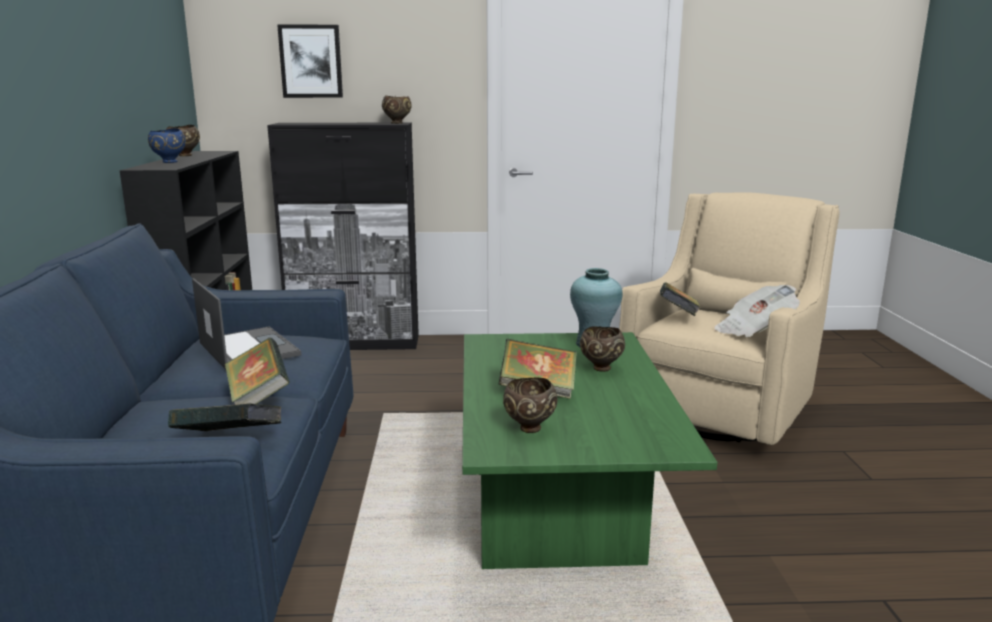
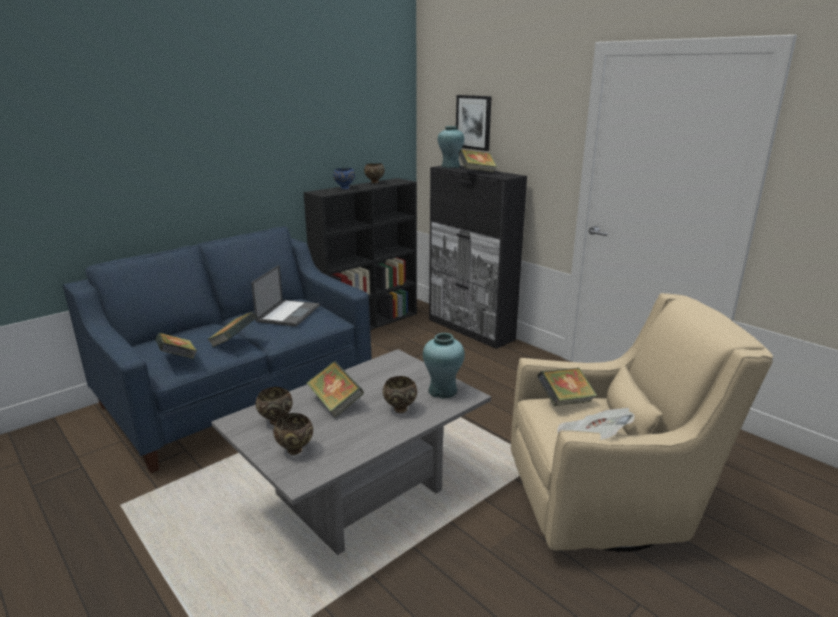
camera: 50 degrees right, 5 degrees up
(292, 123) = (450, 167): none -> turquoise vase
(347, 123) = (477, 172): none -> book
(397, 123) = (508, 176): brown bowl -> brown bowl (295, 450)
(561, 515) = (360, 496): green coffee table -> grey coffee table

